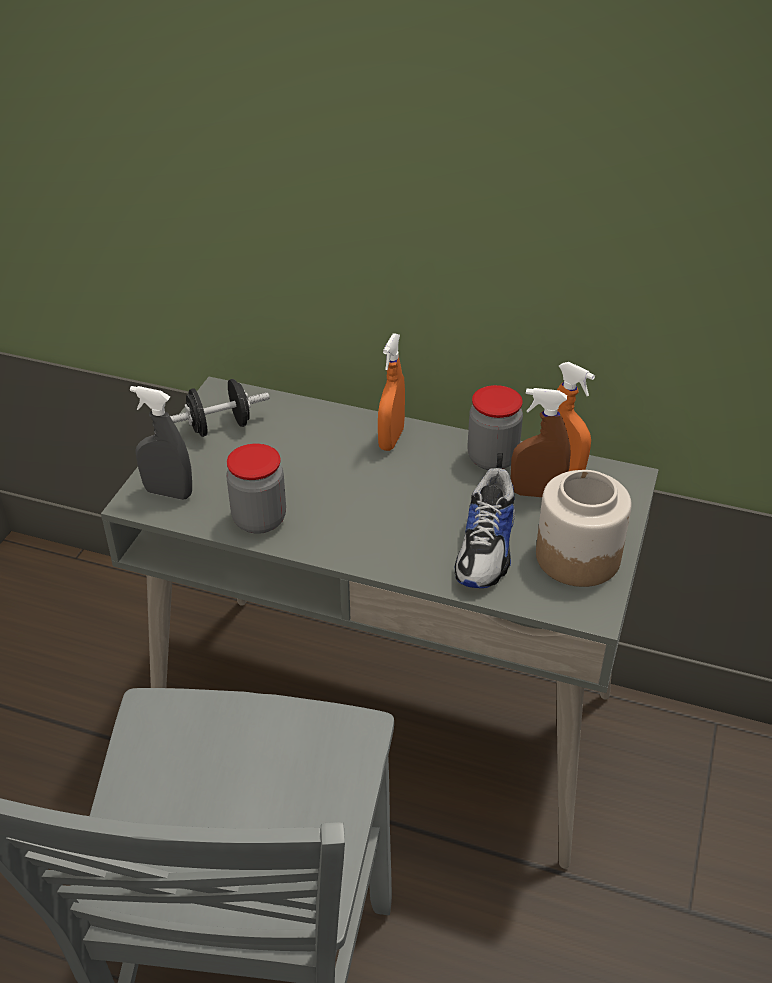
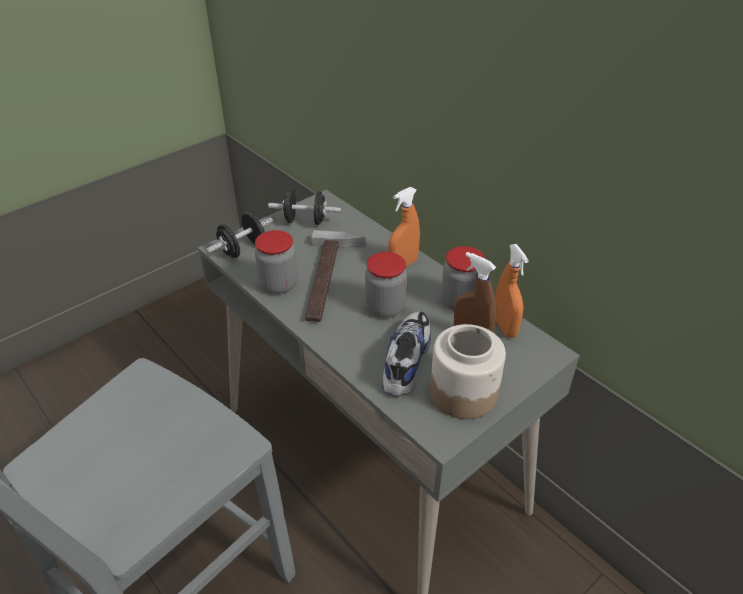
camera: 30 degrees right, 0 degrees up
(168, 493) = (243, 249): grey spray bottle -> black dumbbell
(318, 488) = (330, 278): none -> hammer
(414, 497) = (385, 308): none -> jar
(487, 547) = (405, 359): shoe -> shoe turned 150 degrees clockwise

